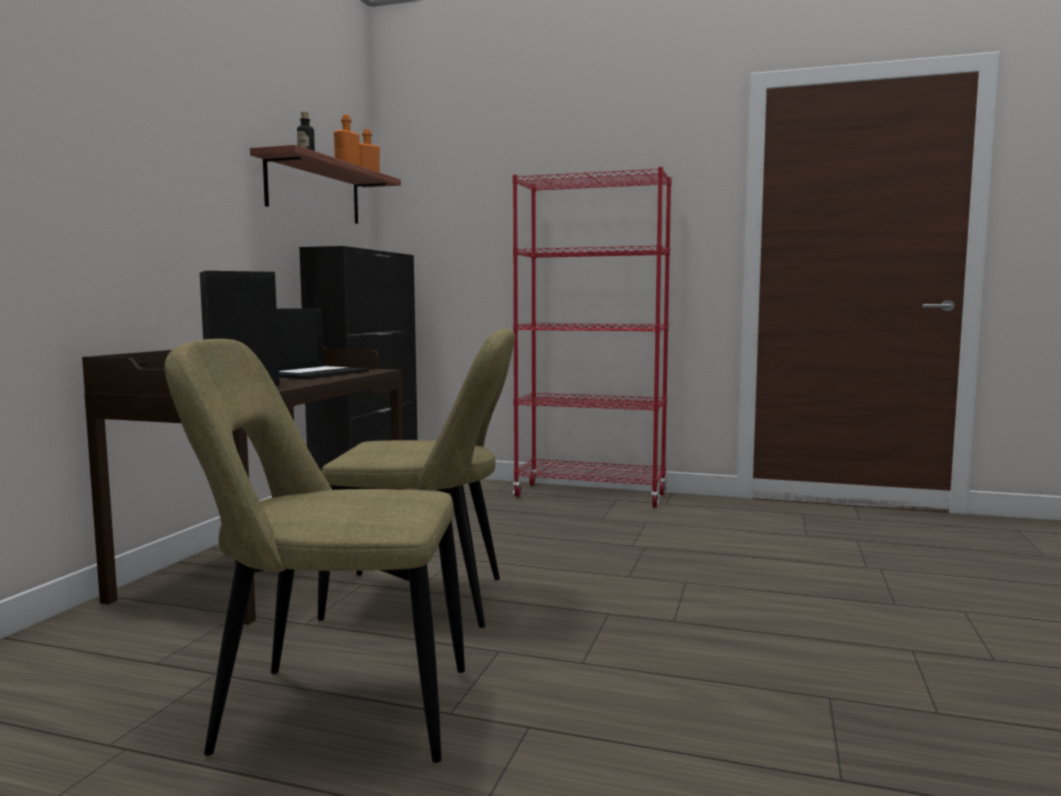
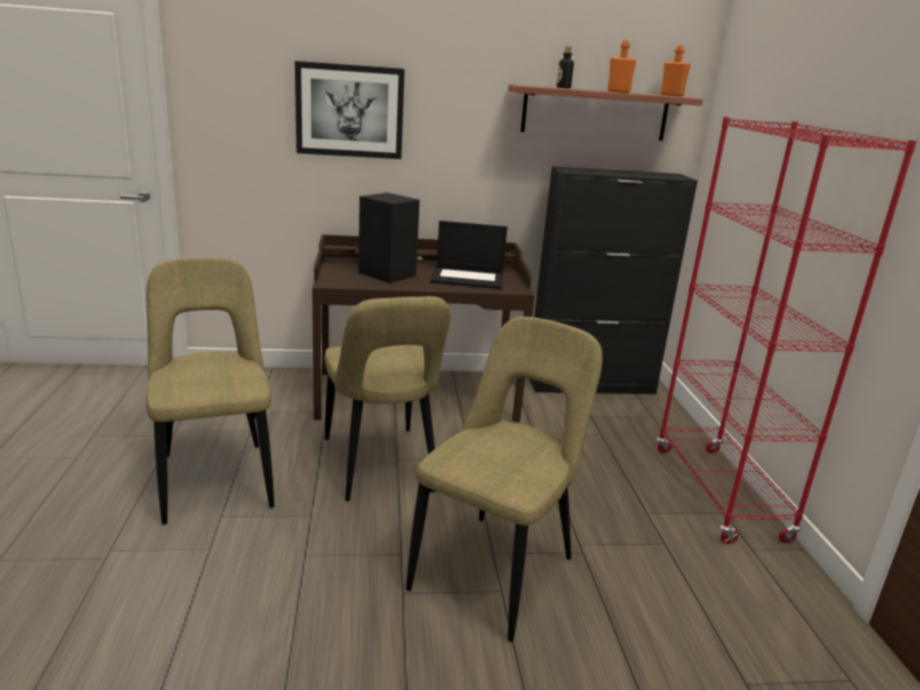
camera: 65 degrees right, 15 degrees up
(92, 158) = (350, 111): none -> picture
(653, 578) = (497, 569): none -> beige chair

